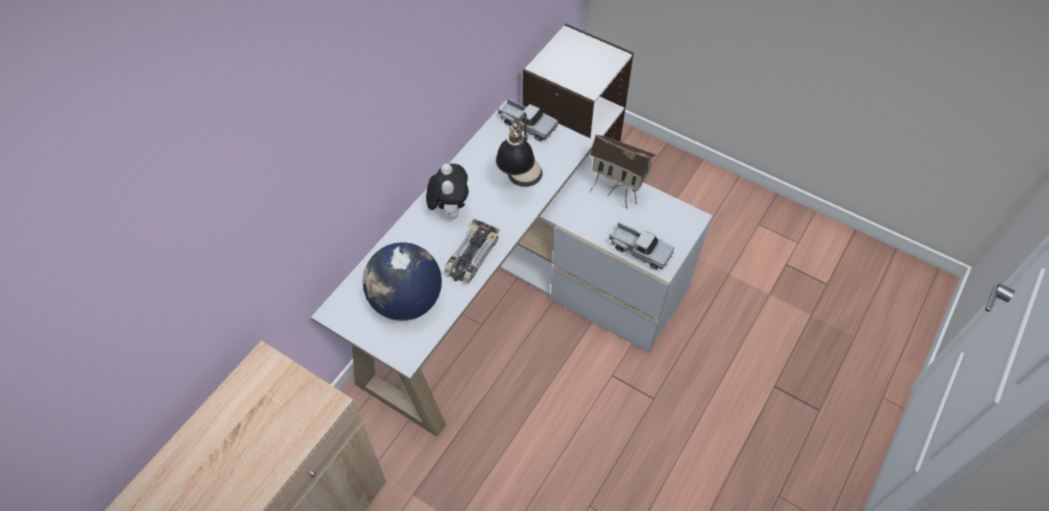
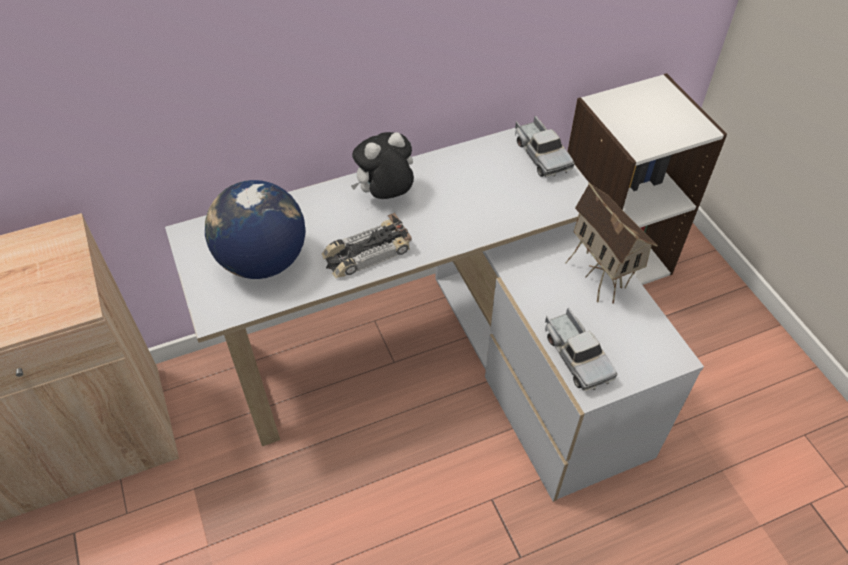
camera: 35 degrees right, 5 degrees down
(449, 209) = (385, 196): plush toy -> plush toy turned 150 degrees counterclockwise
(520, 184) = (481, 209): table lamp -> none

